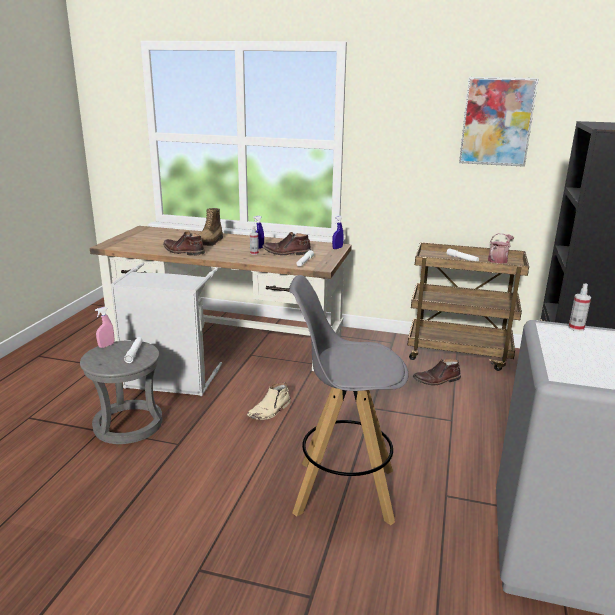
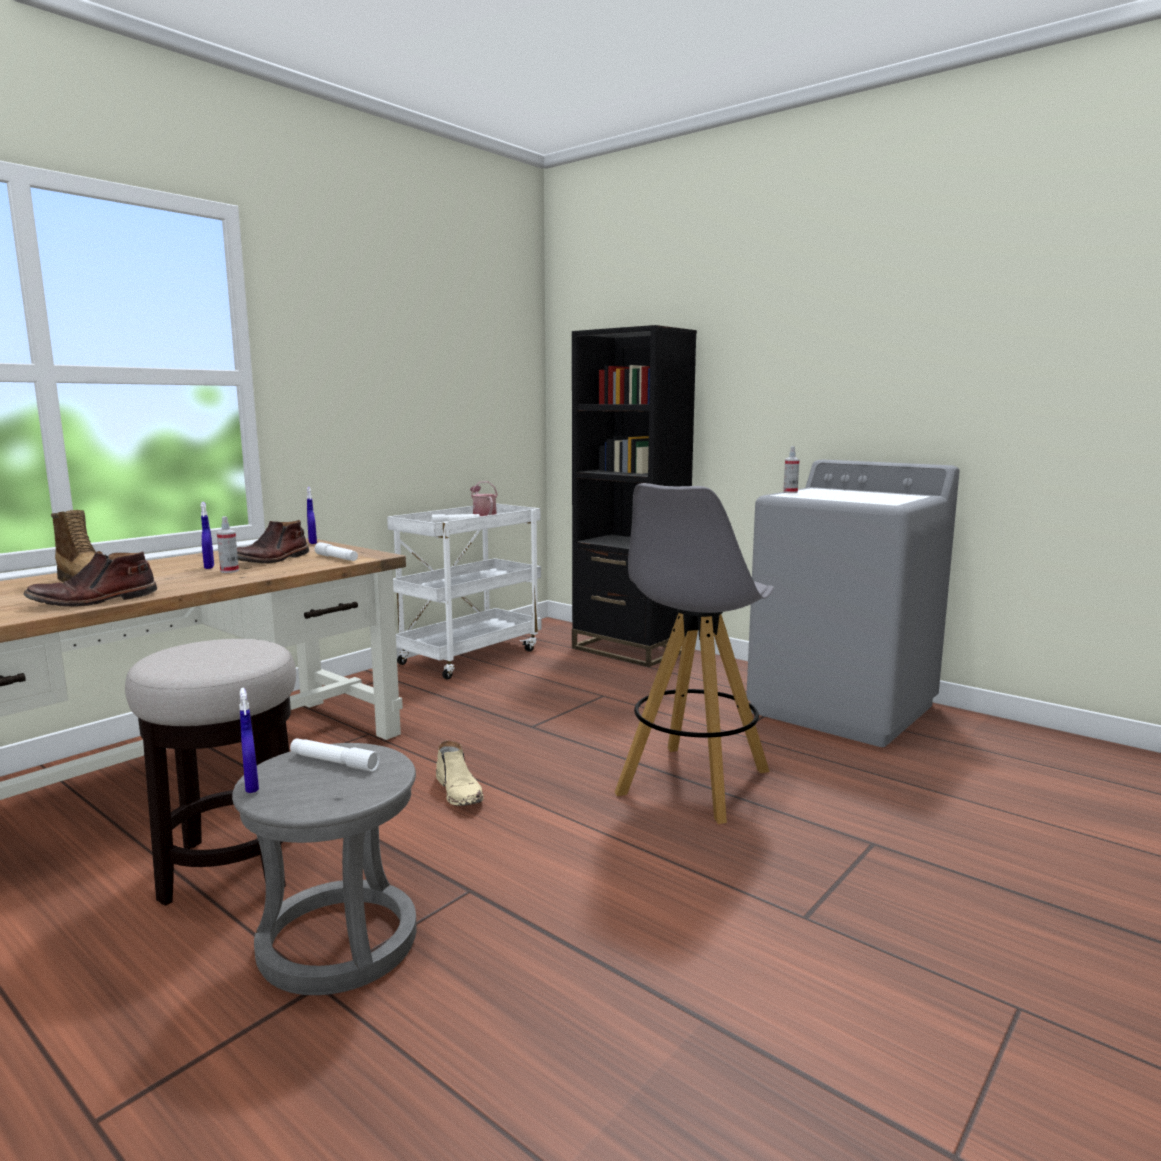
camera: 65 degrees left, 10 degrees down
(106, 345) = (251, 786): pink spray bottle -> blue spray bottle
(171, 381) = (232, 867): grey laundry basket -> stool
(437, 380) = (513, 680): brown boot -> none
(459, 354) = (470, 656): brown cart -> white cart
(497, 122) = (439, 343): picture -> none

